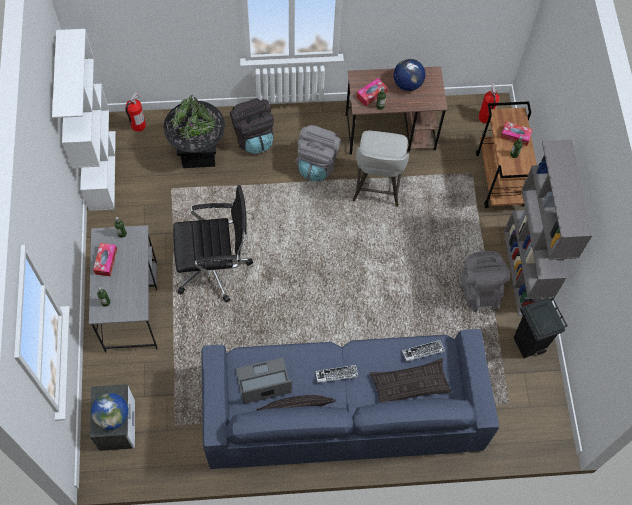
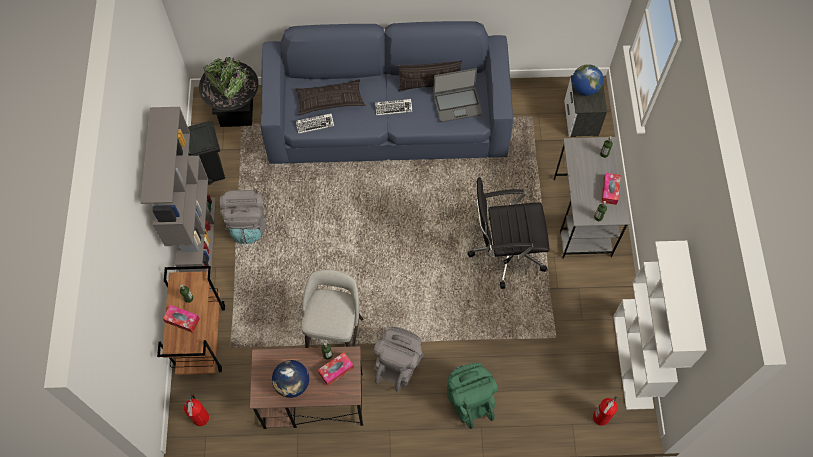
camera: 175 degrees left, 0 degrees up
(198, 153) = (530, 379): black planter -> black planter (237, 113)
(253, 137) = (469, 399): black backpack -> green backpack

